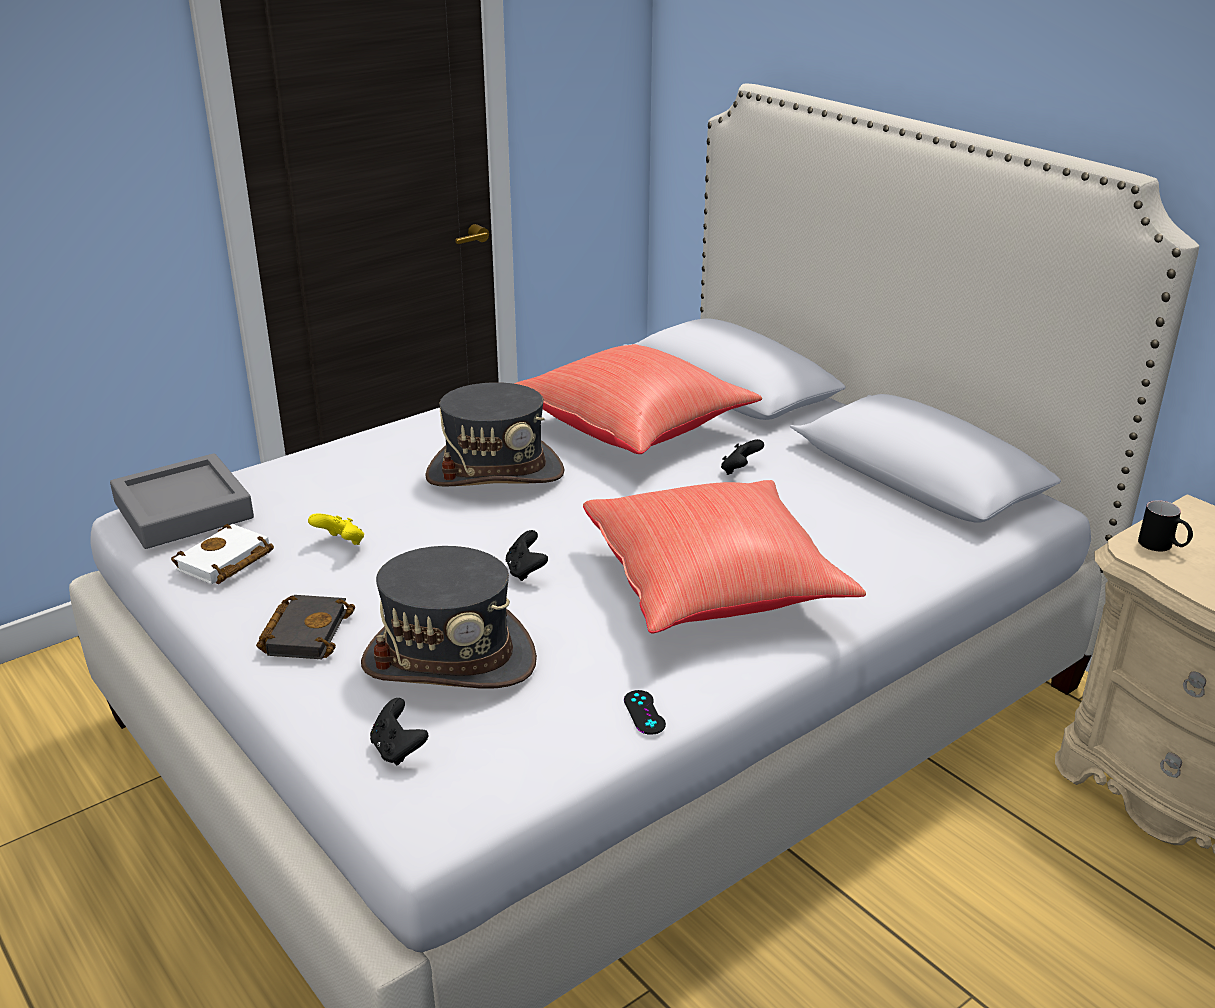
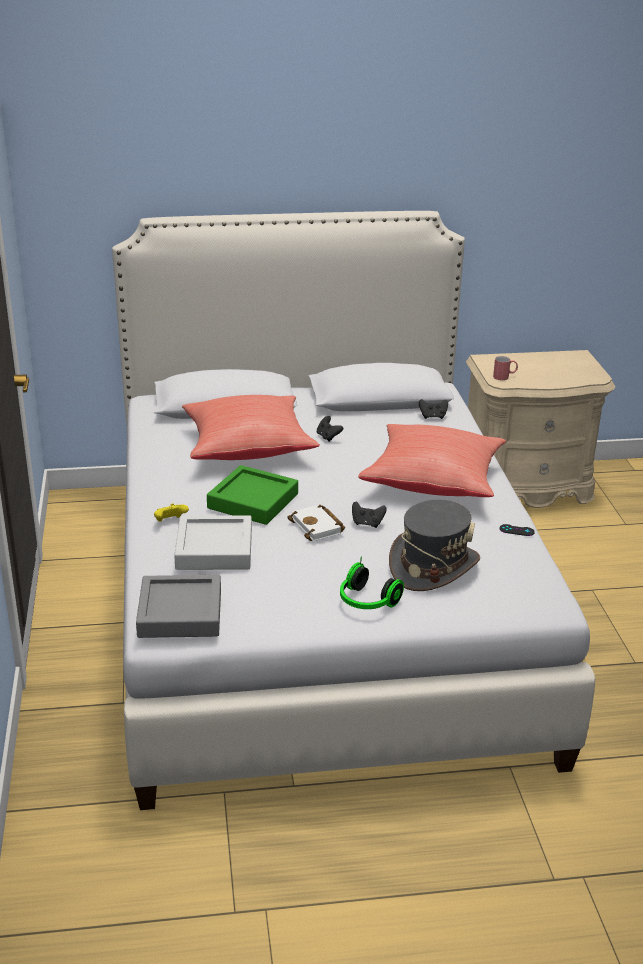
camera: 60 degrees left, 0 degrees up
(225, 563) = (264, 611): white book -> white book (318, 527)
(305, 632) = (366, 602): black book -> headphones
(341, 543) = (286, 567): yellow game controller -> yellow game controller (170, 521)
(346, 485) = (214, 549): none -> grey tray
(398, 750) = (496, 599): black game controller -> black game controller (433, 417)
(495, 473) = (253, 501): grey hat -> green tray
(1162, 547) = (505, 377): black mug -> red mug

